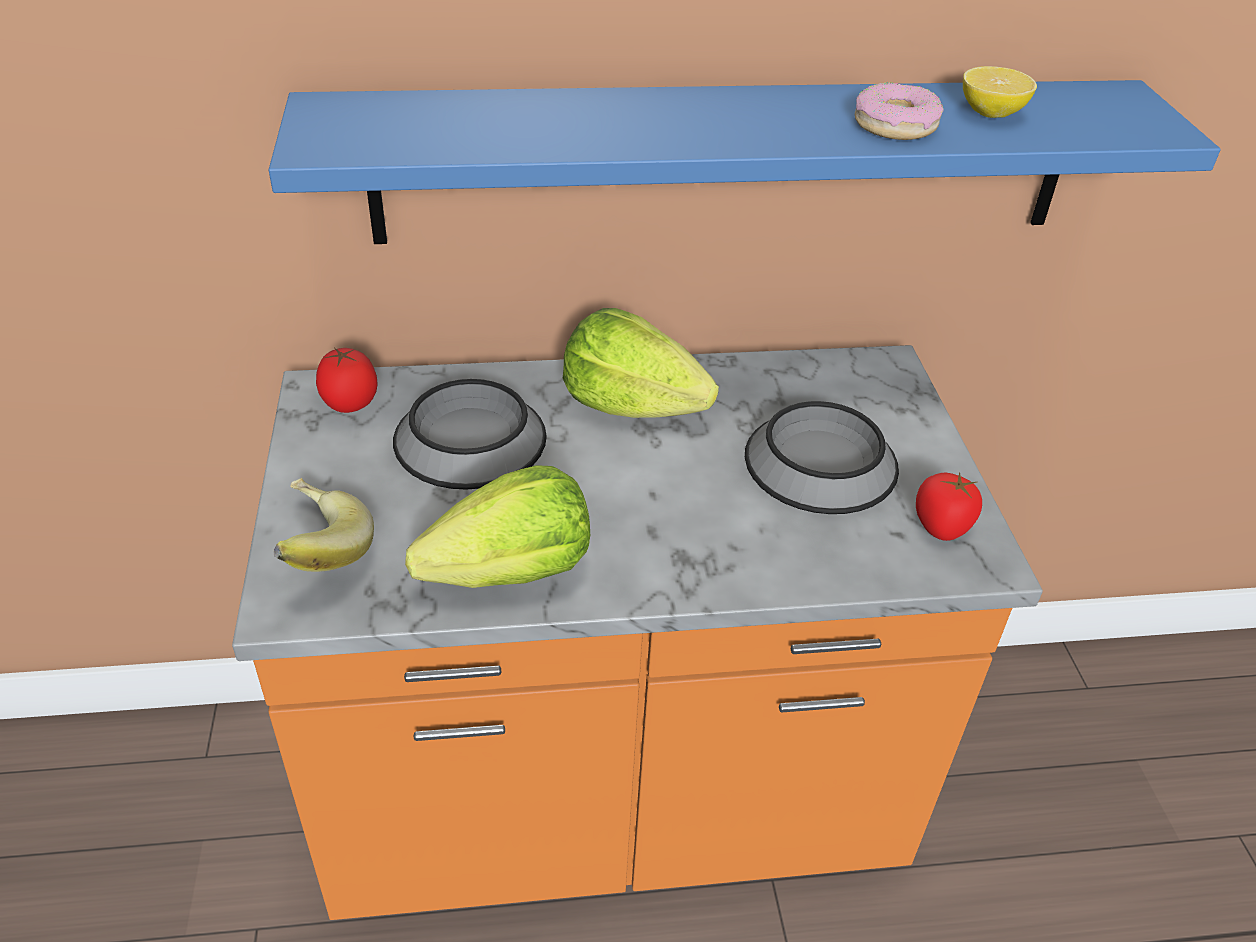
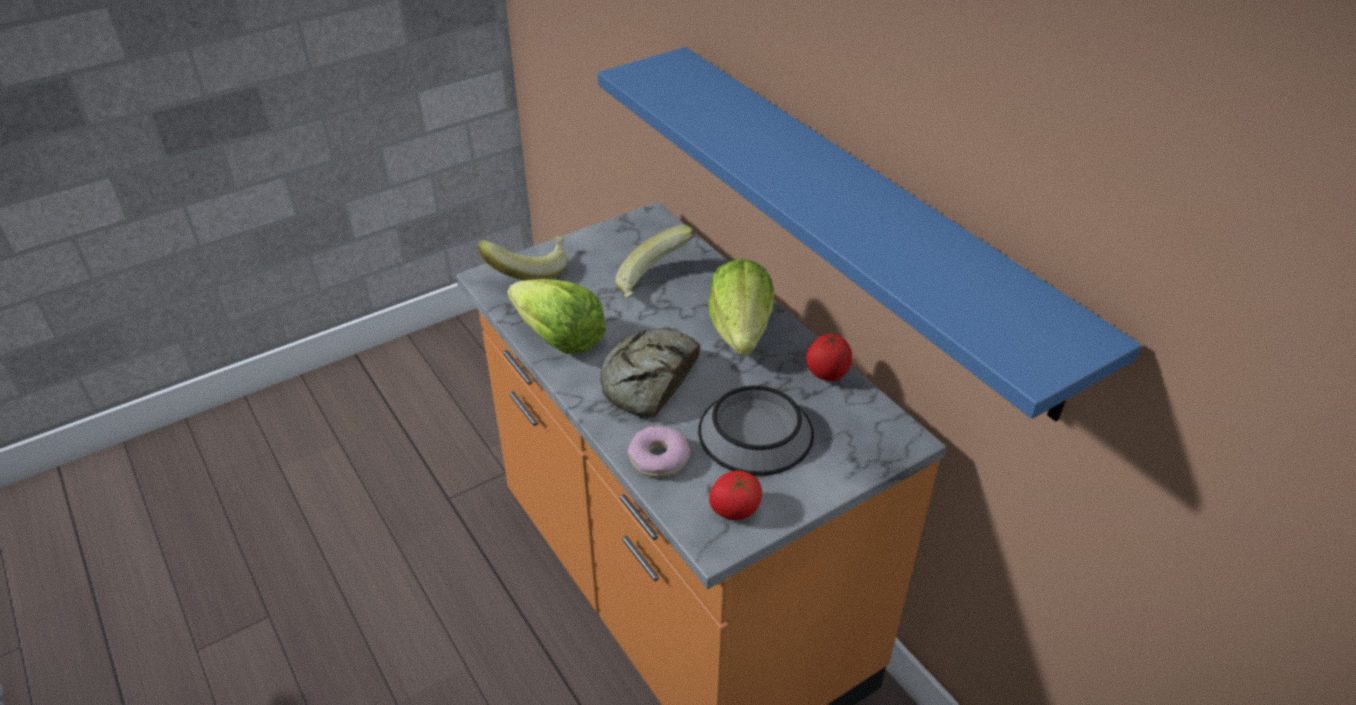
camera: 65 degrees right, 0 degrees up
(350, 406) = (647, 233): tomato -> tomato (826, 374)
(470, 439) = (654, 283): bowl -> banana
(668, 515) = (648, 380): none -> bread
(895, 125) = (879, 238): donut -> donut (659, 458)
(991, 113) = (955, 275): lemon -> none

